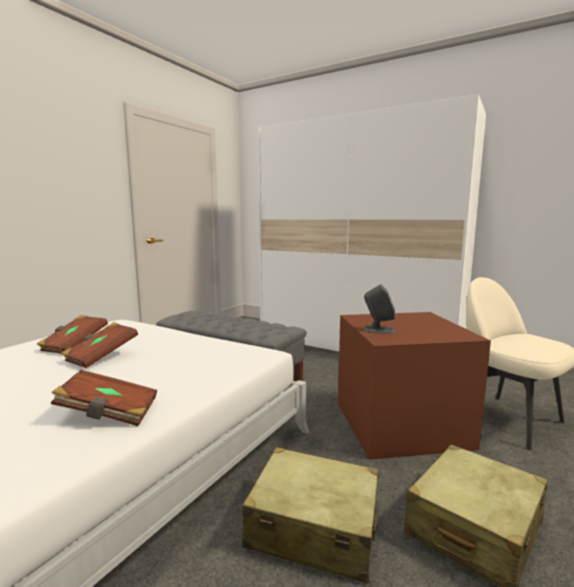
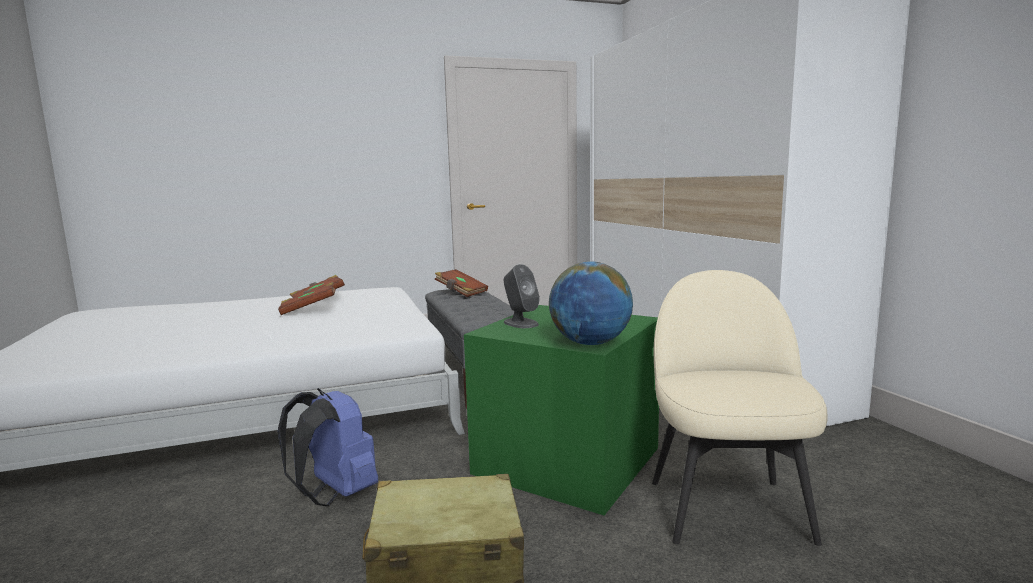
camera: 40 degrees right, 0 degrees up
(109, 414) = (230, 344): brown book -> brown book (461, 292)
(313, 527) = (336, 494): beige suitcase -> blue backpack
(403, 425) = (568, 462): brown storage box -> green storage box
(459, 334) = (590, 343): none -> globe

